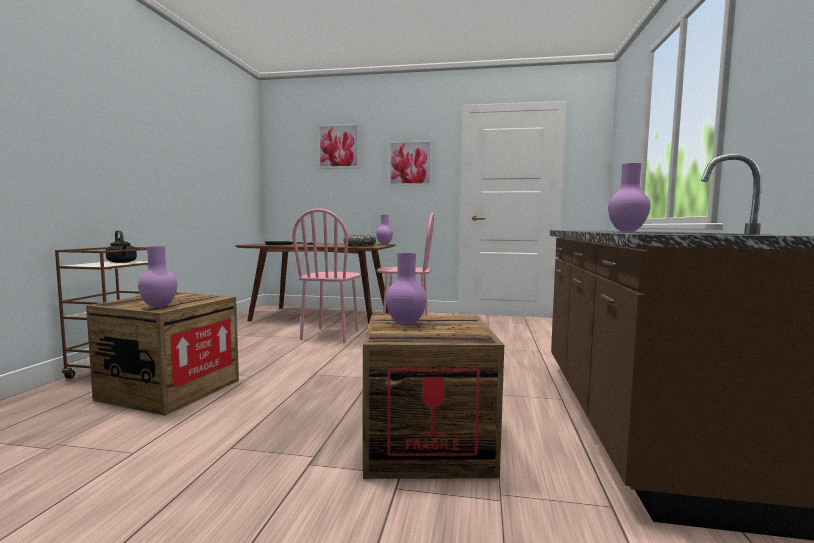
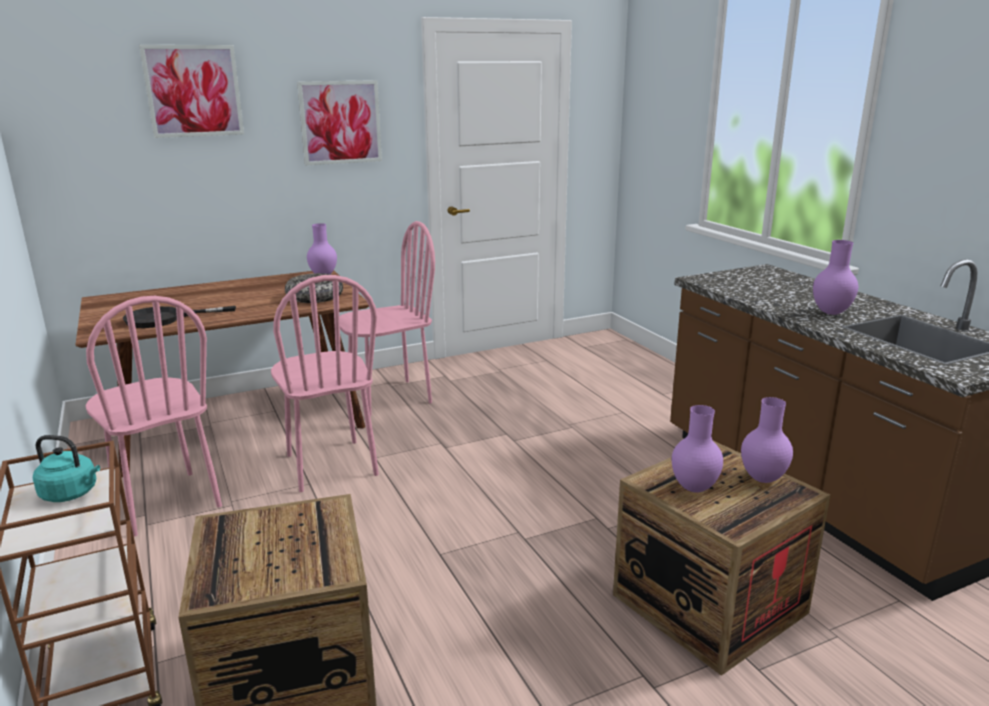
camera: 35 degrees left, 15 degrees up
(122, 262) = (72, 494): black kettle -> turquoise kettle
(158, 307) = (321, 570): purple vase -> purple vase (763, 479)
(246, 330) = (165, 502): none -> pink chair

